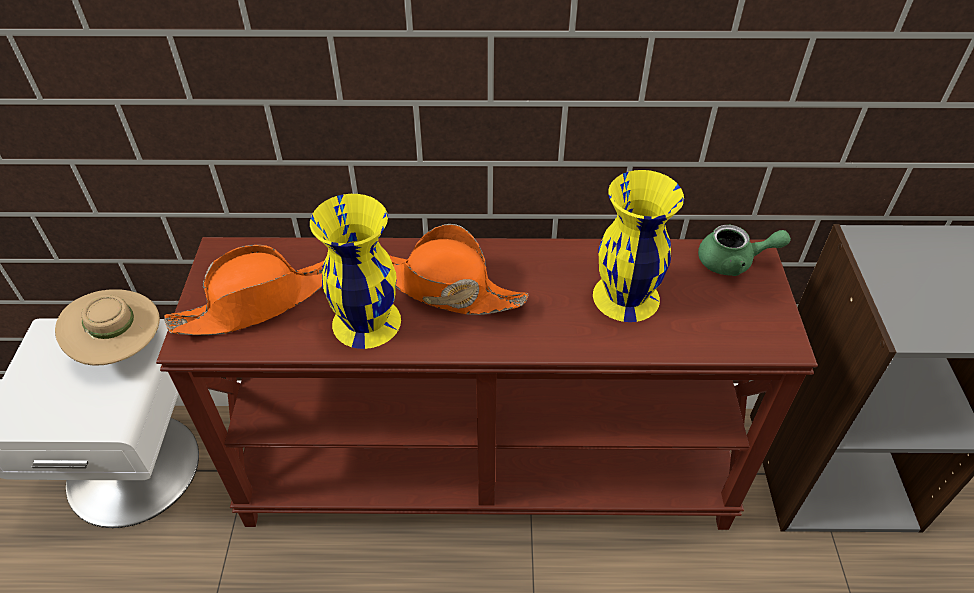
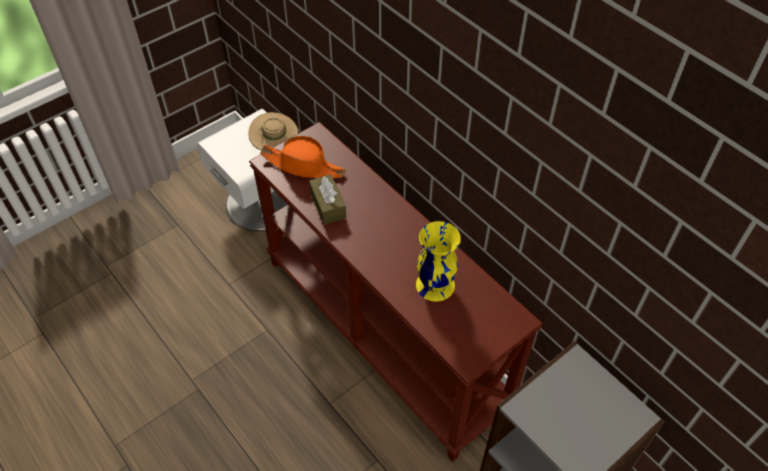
camera: 50 degrees right, 5 degrees up
(365, 321) = (328, 205): yellow vase -> brown tissue box
(445, 288) = (373, 218): orange hat -> none
(733, 262) = (505, 314): green teapot -> none

